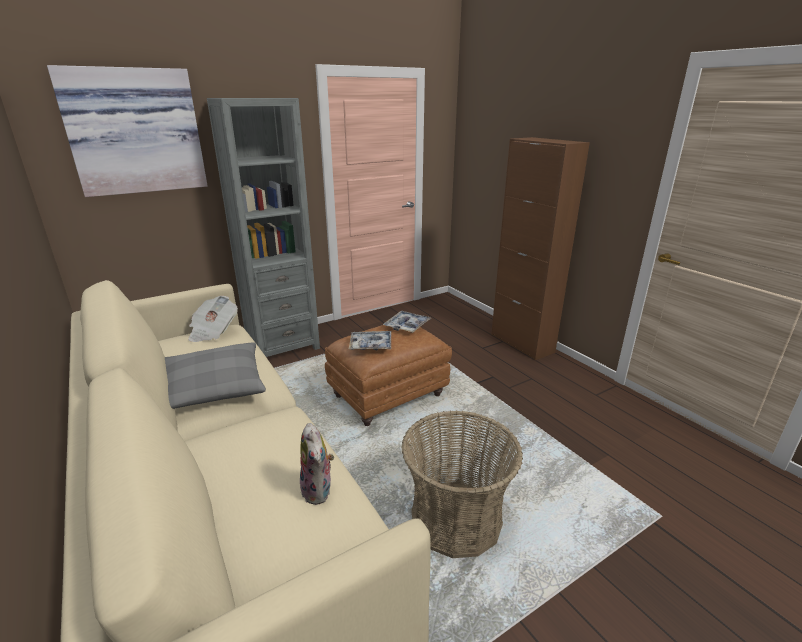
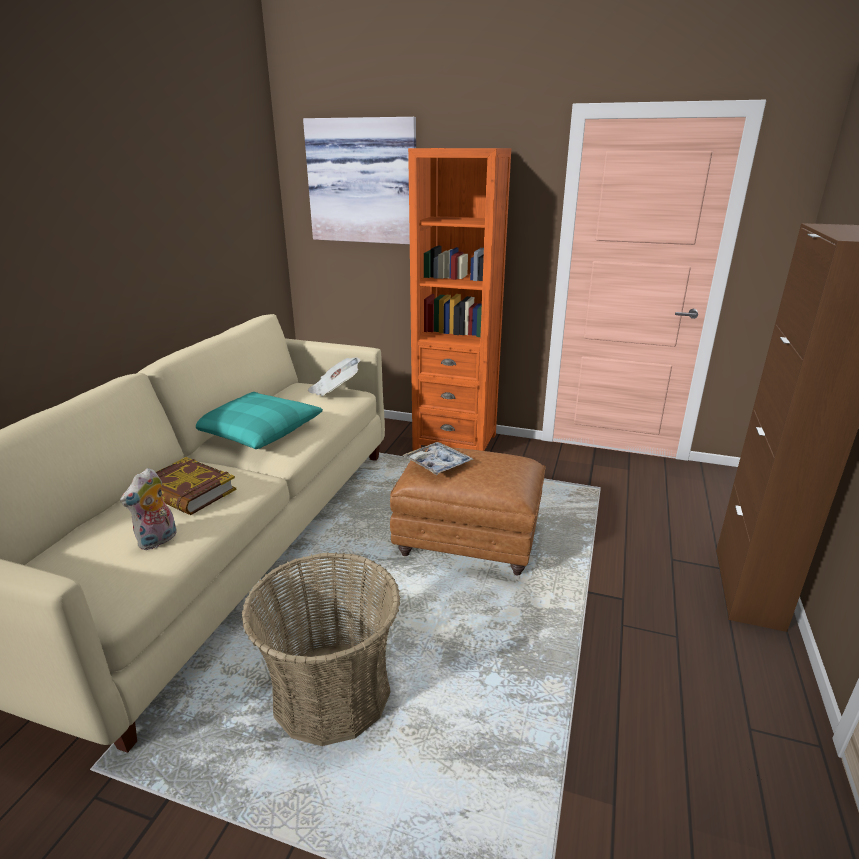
camera: 50 degrees right, 0 degrees up
(211, 387) = (256, 431): grey pillow -> turquoise pillow
(263, 452) = (188, 492): none -> book
(282, 345) = (455, 442): grey bookcase -> orange bookcase
(407, 326) = (510, 464): tray -> none

